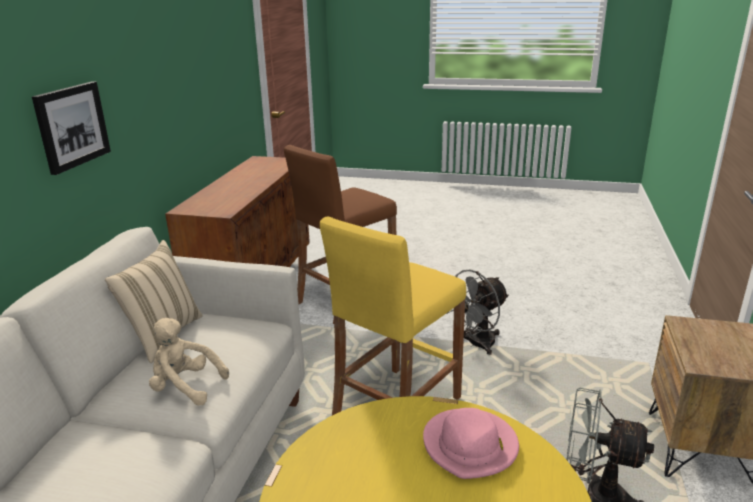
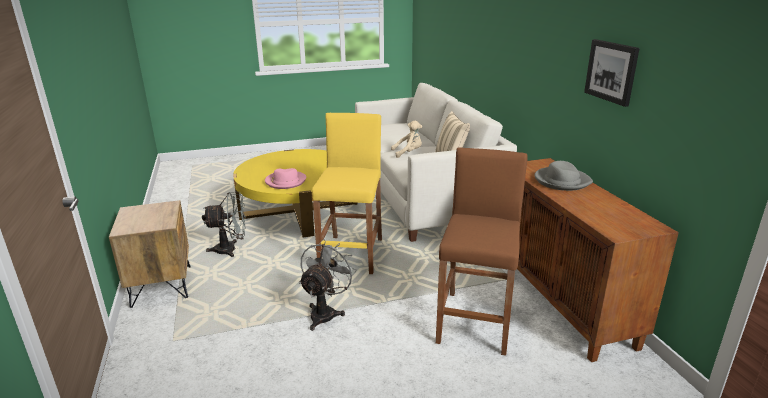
camera: 150 degrees right, 0 degrees up
(71, 126) = (525, 59): picture -> picture (611, 71)
(227, 191) = (561, 181): none -> grey hat

